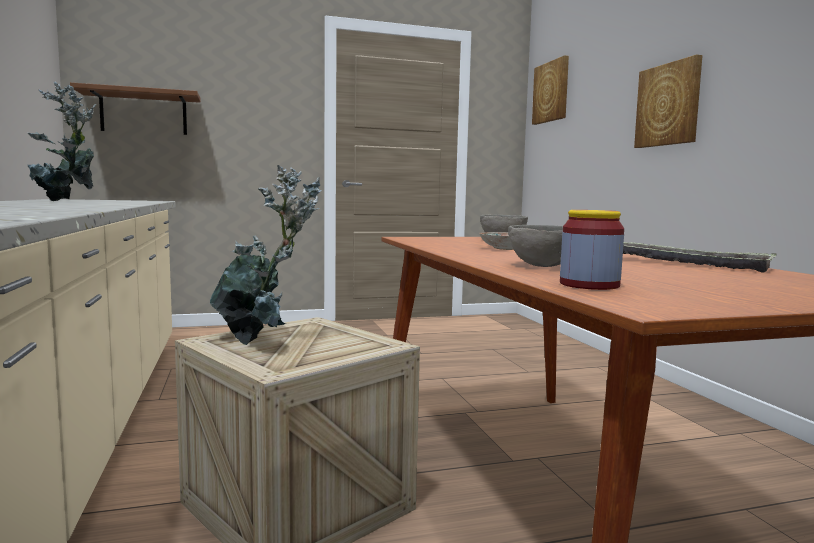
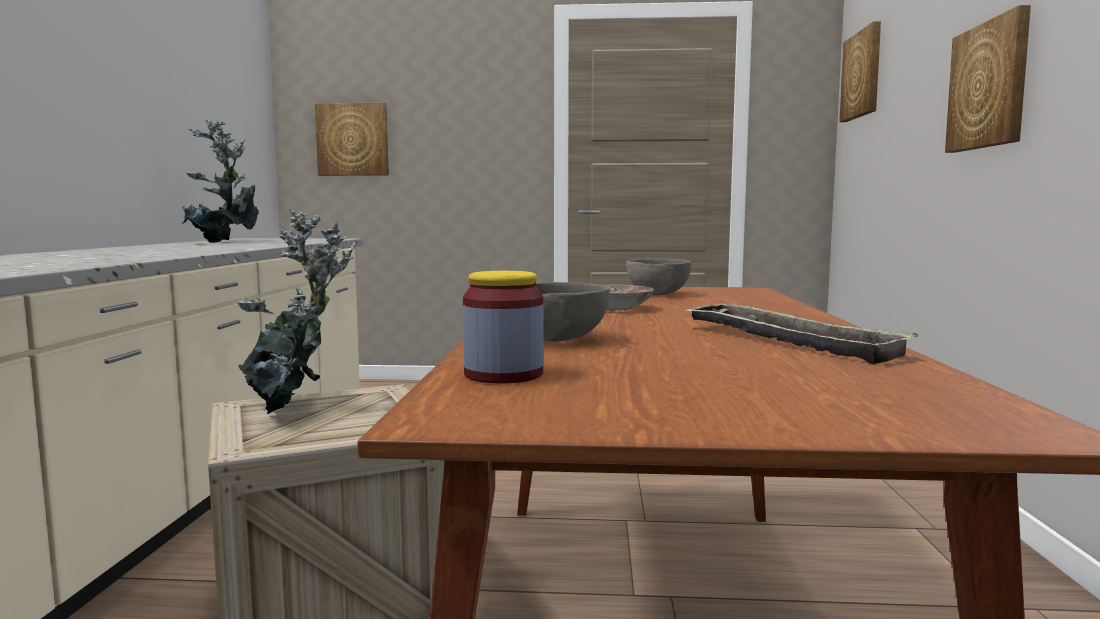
camera: 20 degrees right, 0 degrees up
(144, 113) = (353, 139): brown shelf -> picture

